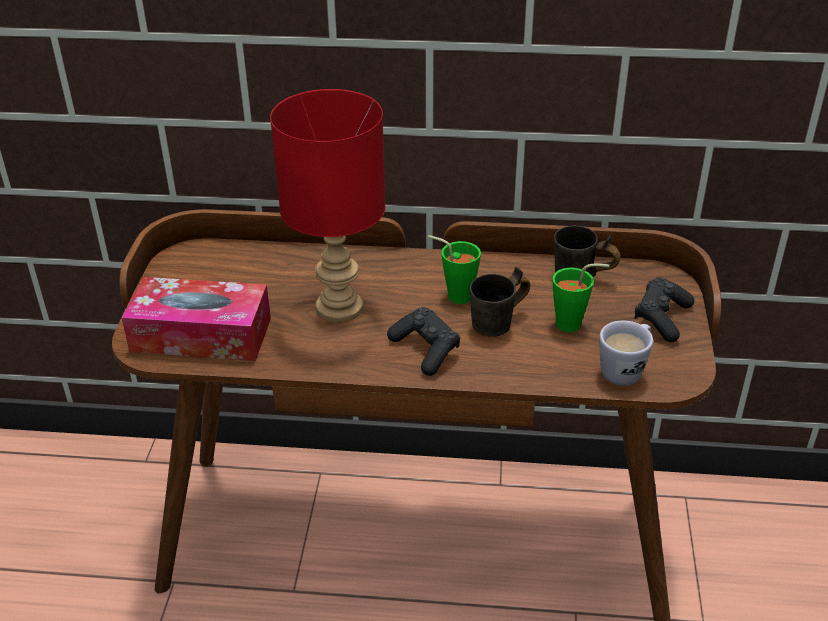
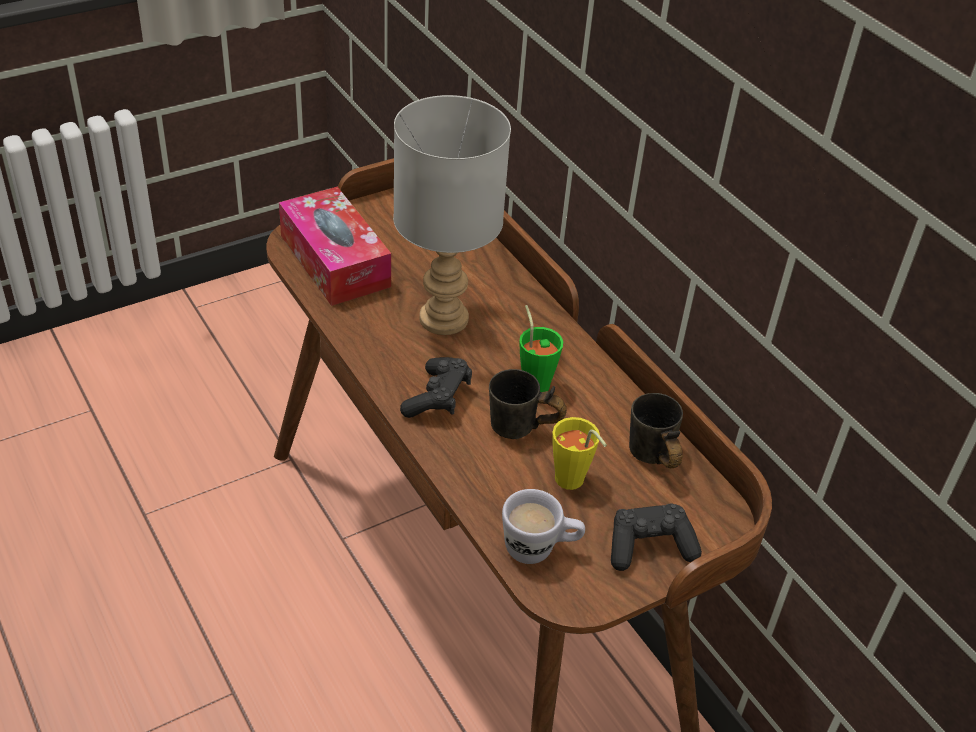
camera: 50 degrees right, 5 degrees up
(341, 307) = (445, 320): red table lamp -> grey table lamp
(574, 325) = (572, 483): green cup -> yellow cup

